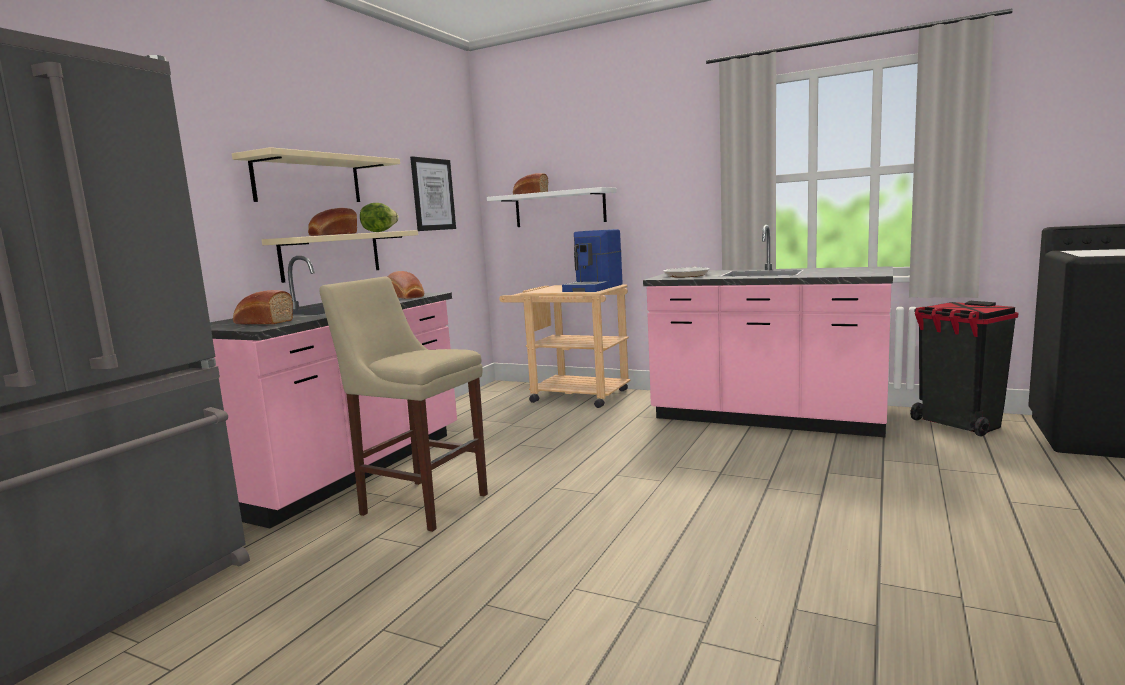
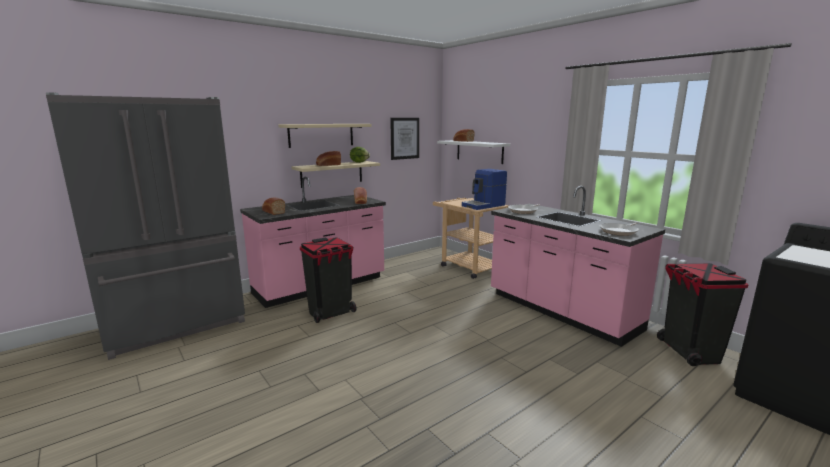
camera: 25 degrees right, 5 degrees up
(420, 503) = (331, 313): beige stool -> black trash can
(854, 272) = (619, 231): none -> frying pan

